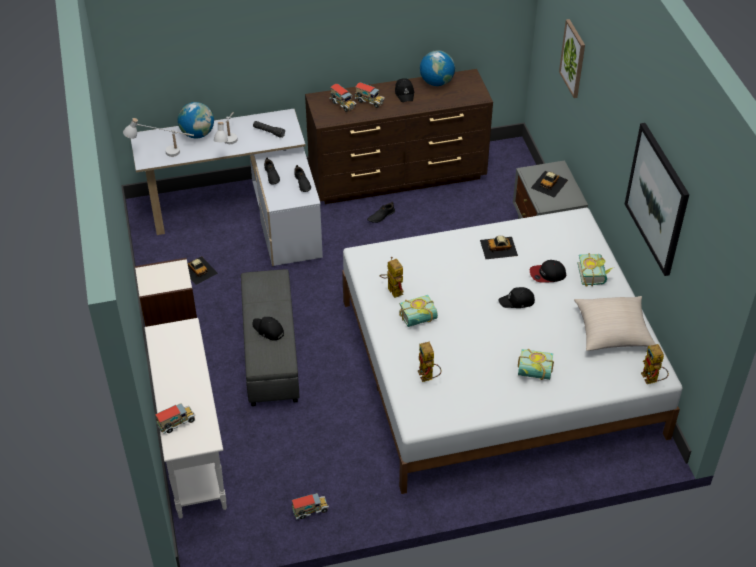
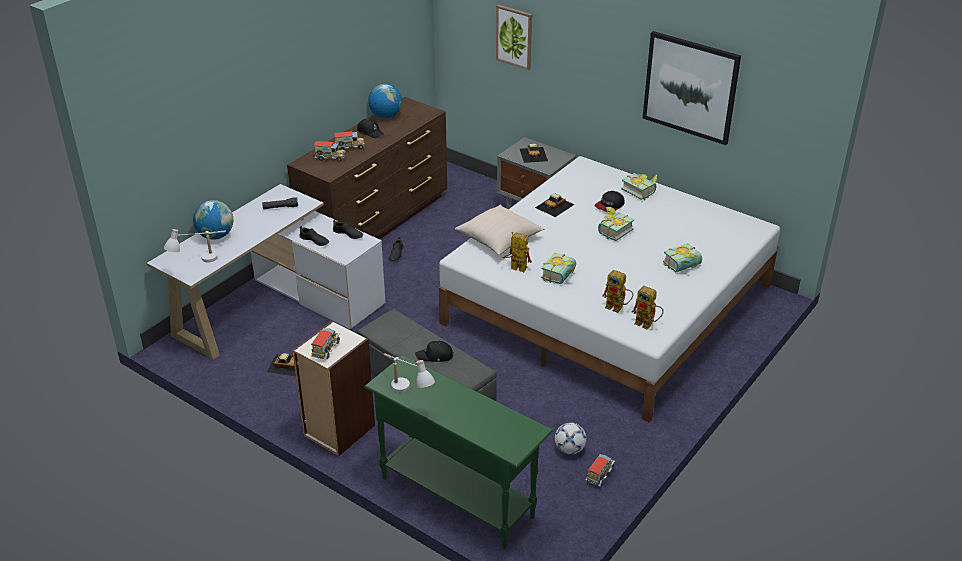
camera: 40 degrees left, 10 degrees down
(176, 424) = (491, 435): toy truck -> toy truck (326, 350)
(193, 455) = (456, 497): white console table -> green console table
(228, 146) = (257, 232): white table lamp -> white table lamp (407, 394)
(314, 474) = (569, 449): none -> football
(517, 301) = (612, 231): black cap -> book
(612, 331) = (696, 217): beige pillow -> beige pillow (499, 239)
(652, 380) = (758, 231): toy robot -> toy robot (647, 324)

